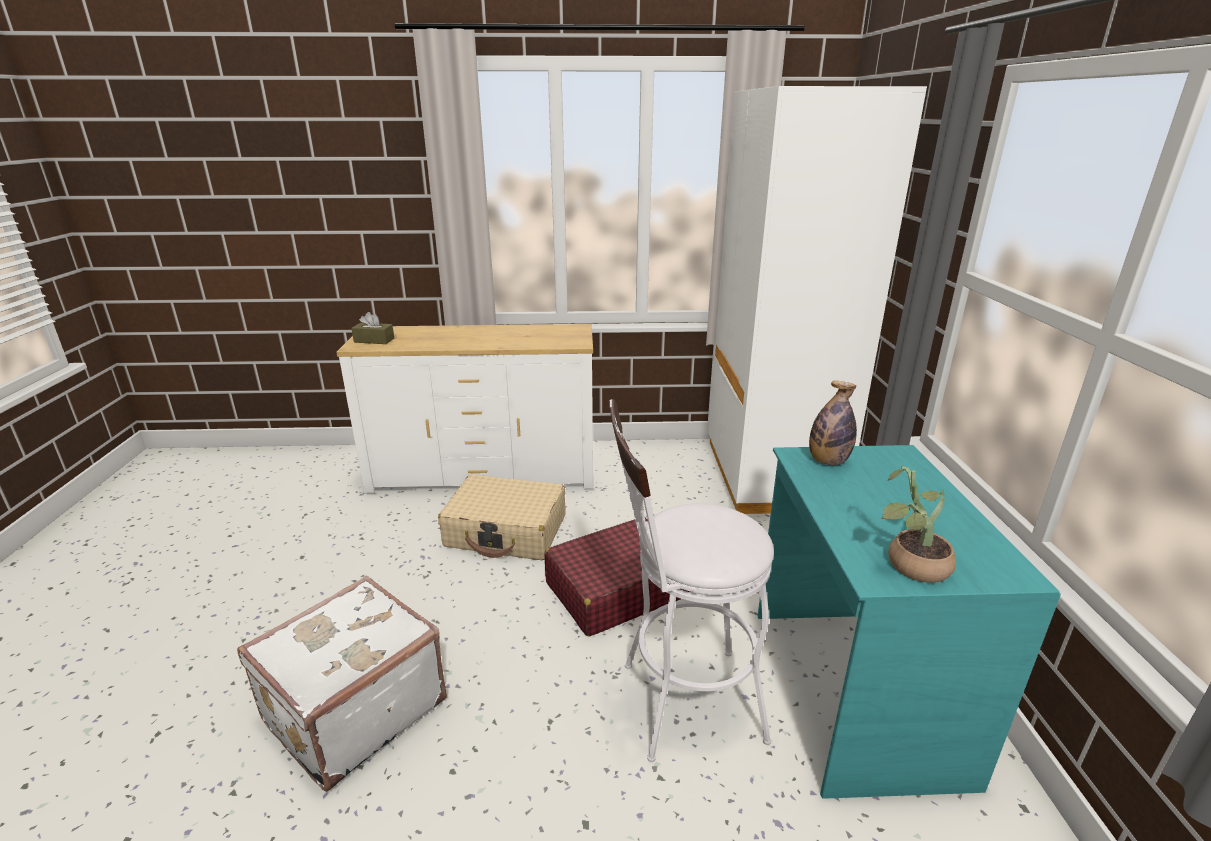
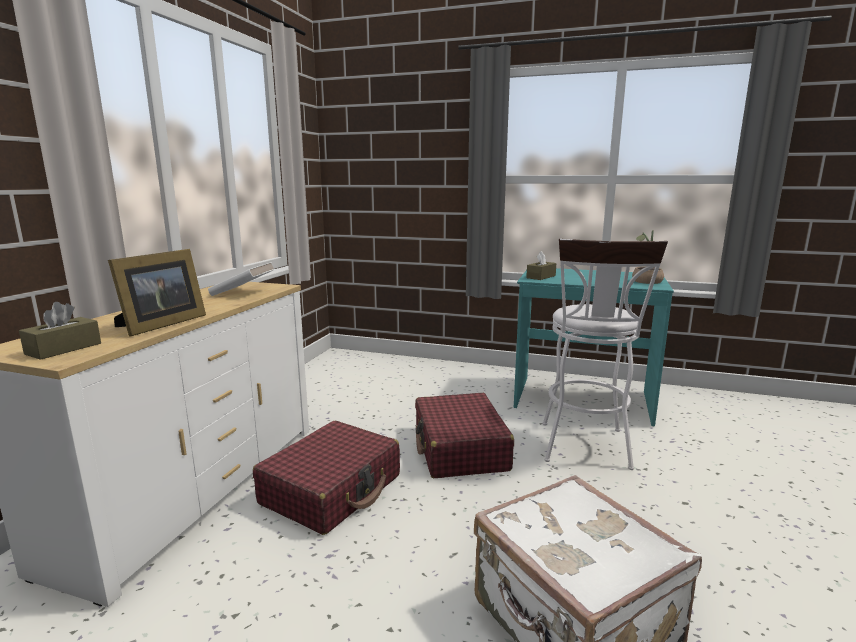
camera: 70 degrees left, 10 degrees down
(433, 344) = (160, 324): none -> picture frame
(506, 531) = (332, 489): beige suitcase -> red suitcase
(542, 339) = (243, 293): none -> white book
(769, 475) = (365, 367): white wardrobe -> none
(828, 461) = (541, 277): bottle -> brown tissue box

